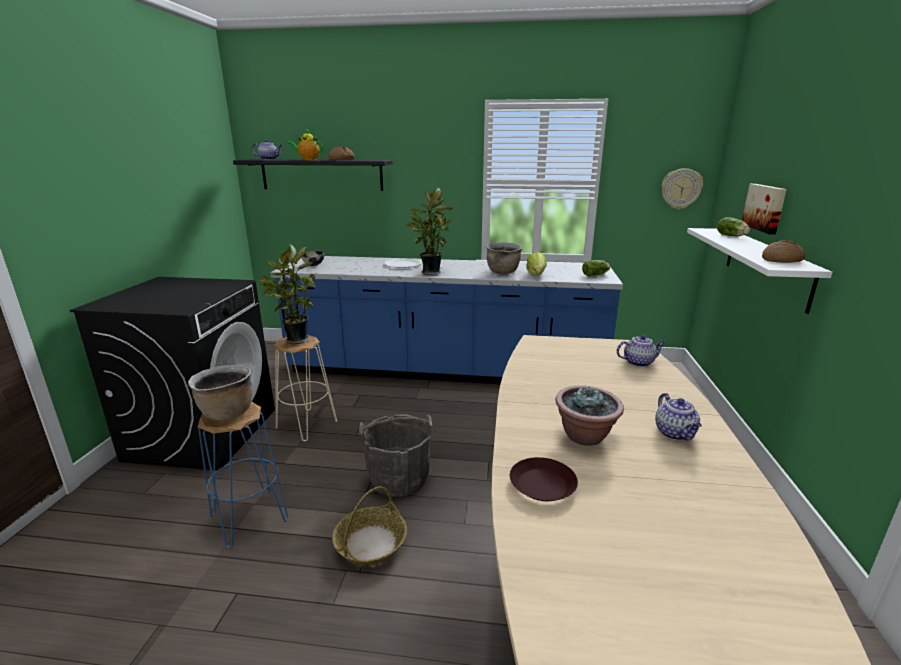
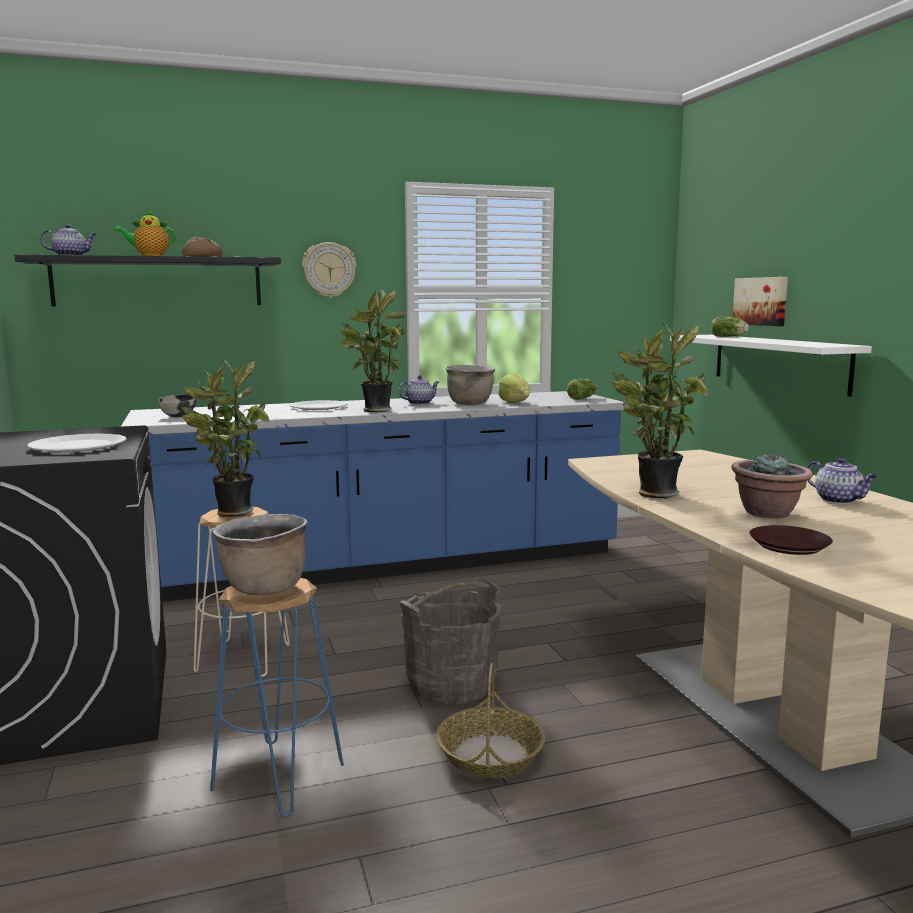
camera: 25 degrees left, 10 degrees down
(186, 298) = (78, 446): none -> white plate
(526, 389) = (652, 493): none -> potted plant
(639, 362) = (724, 463): teapot -> teapot (419, 403)
(681, 189) = (640, 295): wall clock -> wall clock (329, 270)
(782, 260) = (815, 343): bread -> none

